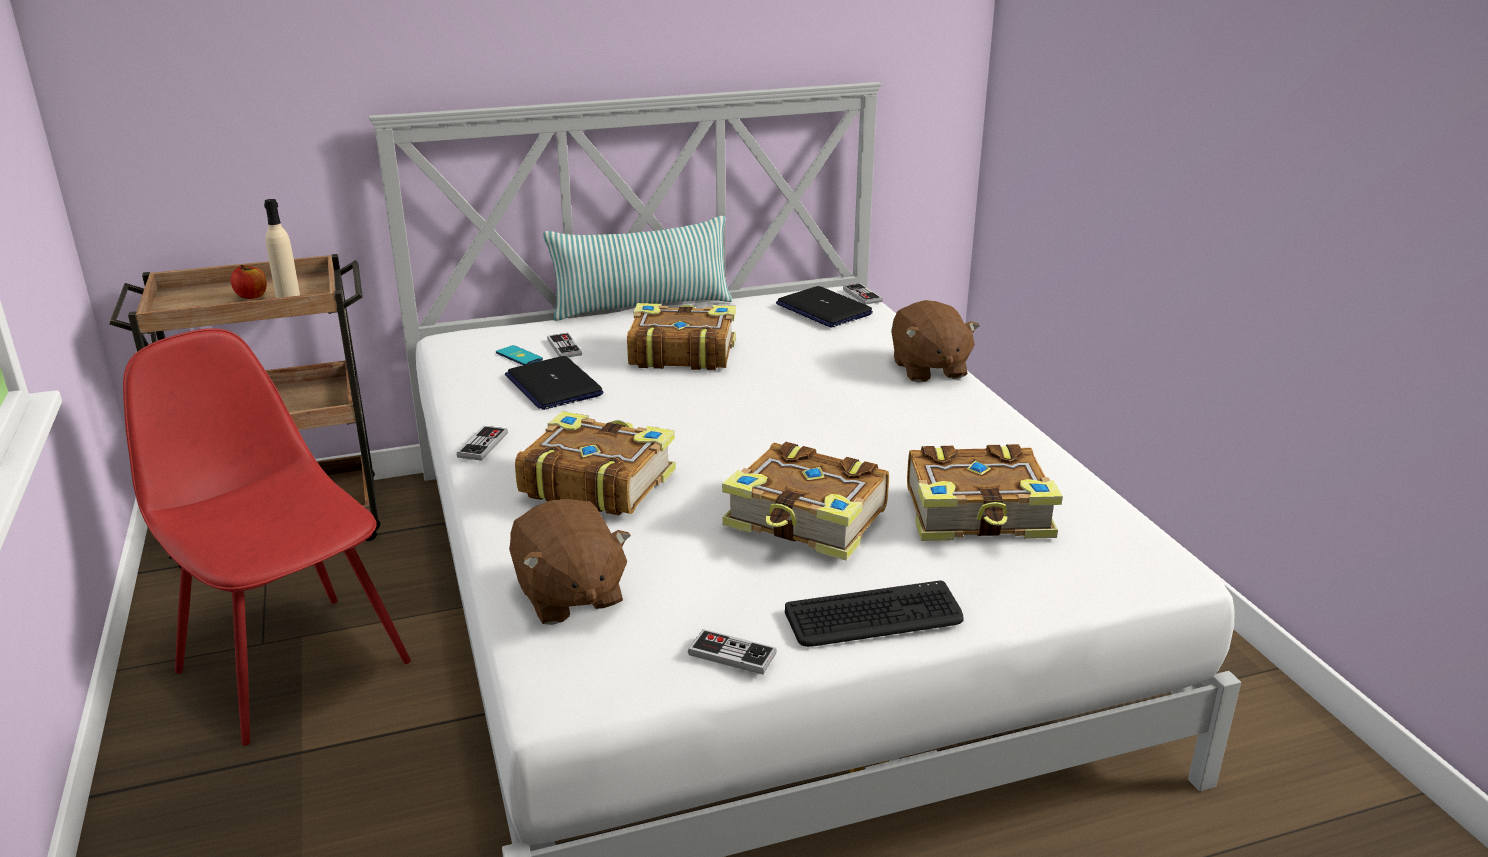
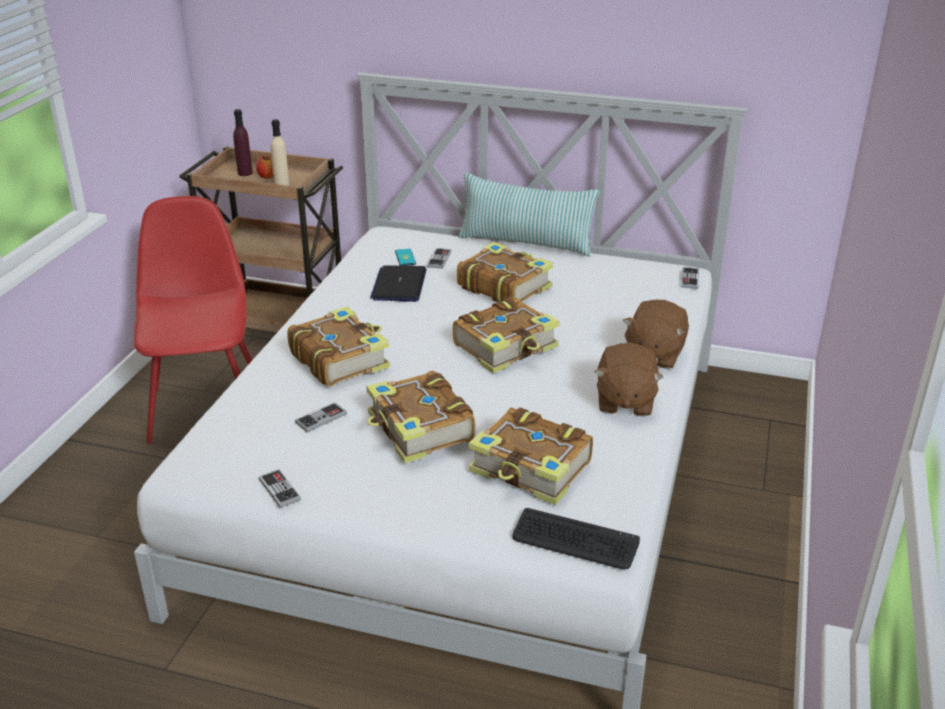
camera: 35 degrees right, 5 degrees up
(209, 300) = (245, 173): none -> purple bottle
(483, 445) = (315, 312): game controller -> game controller (321, 418)
(569, 596) = (246, 421): brown plush toy -> brown plush toy (624, 401)
(776, 407) = (506, 347): none -> book
(823, 309) = (642, 282): laptop -> none
(874, 617) = (379, 504): keyboard -> keyboard (575, 540)

